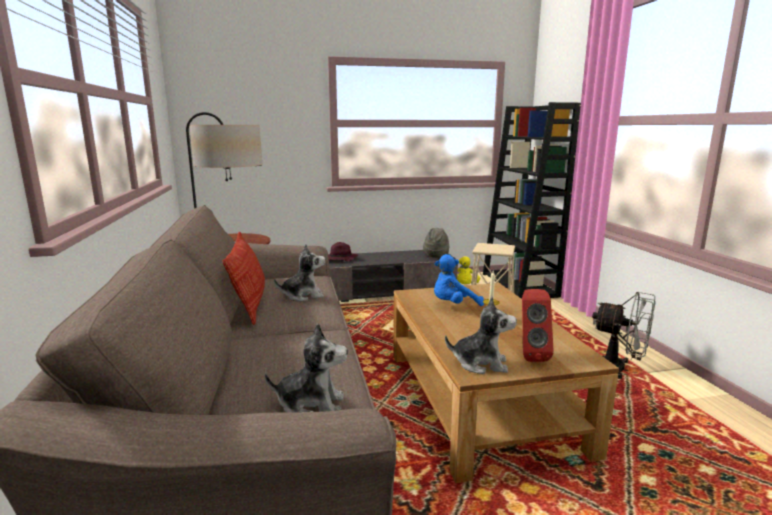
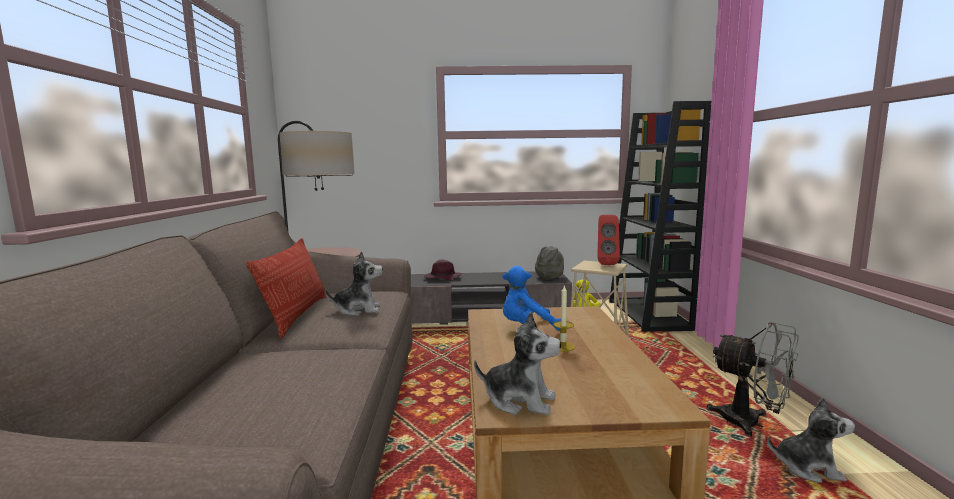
camera: 10 degrees right, 5 degrees down
(311, 405) = (265, 437): plush toy -> plush toy (807, 468)
(530, 355) = (591, 394): red speaker -> red speaker (606, 264)

